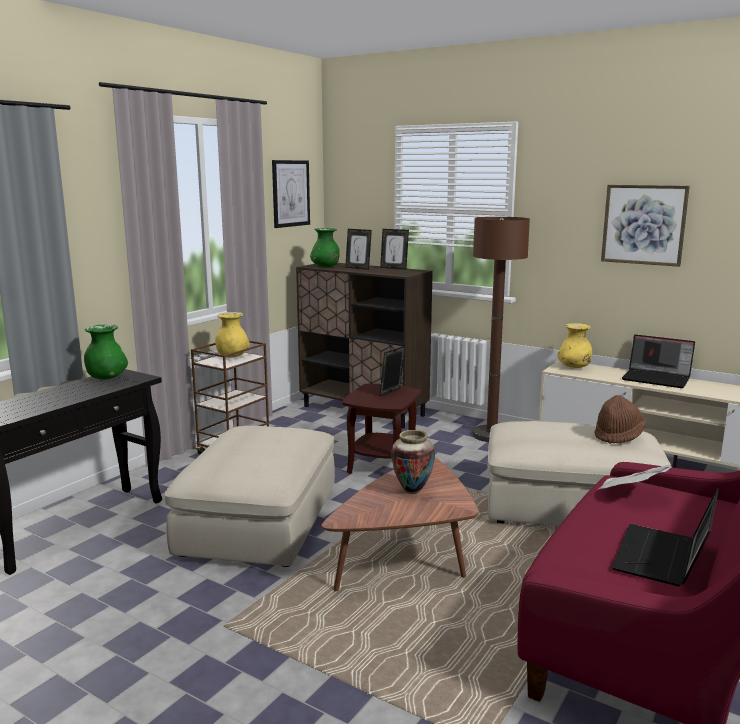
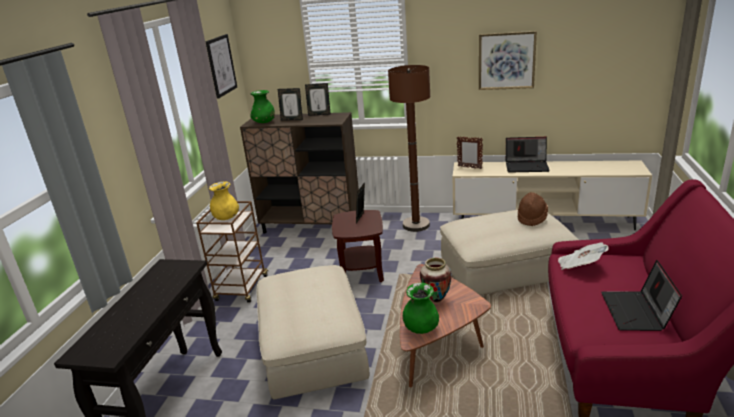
camera: 20 degrees left, 10 degrees up
(107, 378) = (160, 274): green vase -> green vase (421, 328)
(574, 367) = (469, 167): yellow vase -> picture frame

